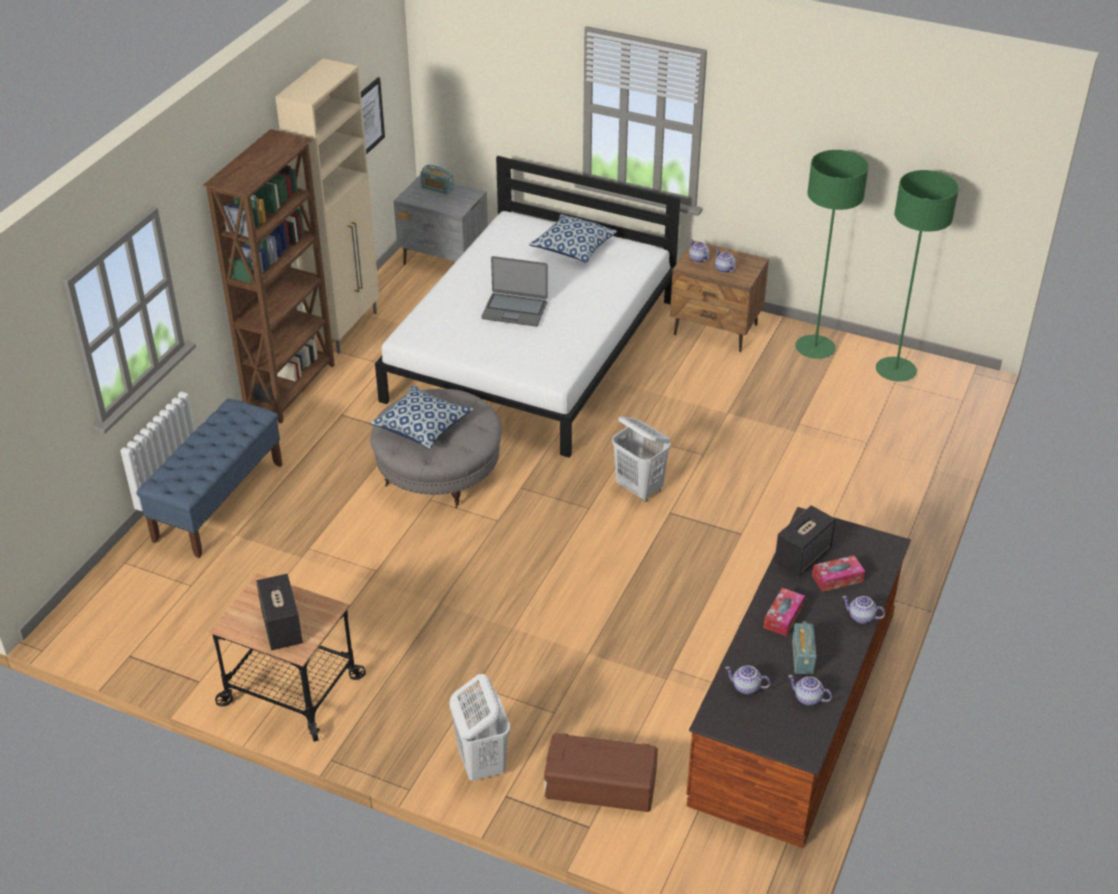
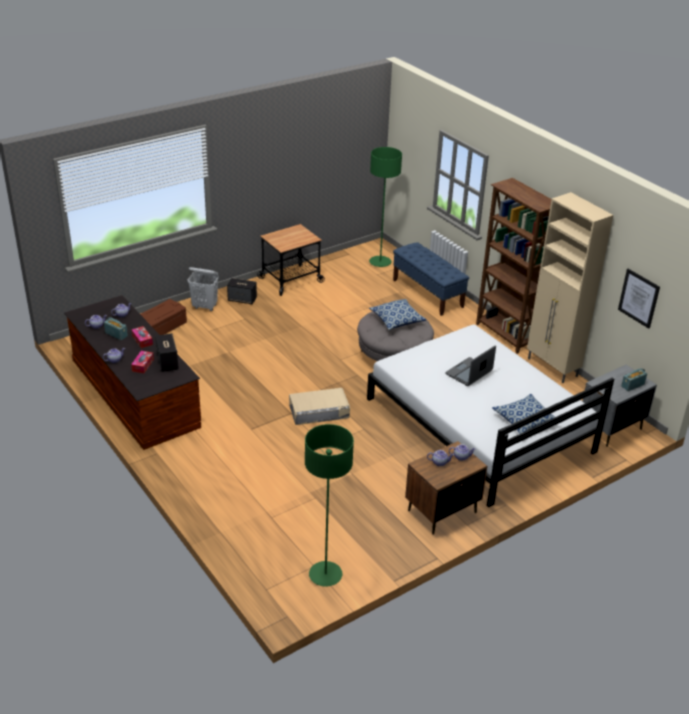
camera: 120 degrees right, 5 degrees down
(281, 627) = (285, 236): speaker -> speaker (242, 299)
(639, 489) = (319, 411): white laundry basket -> beige storage box
(815, 348) = (383, 548): green floor lamp -> green floor lamp (380, 262)

